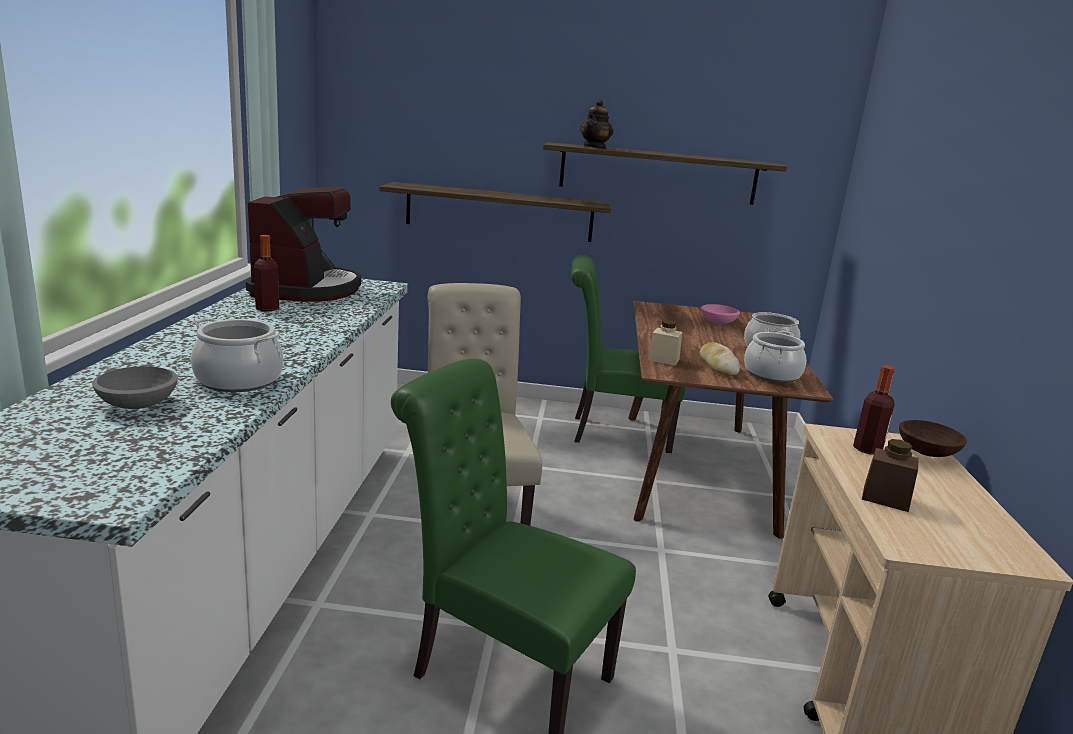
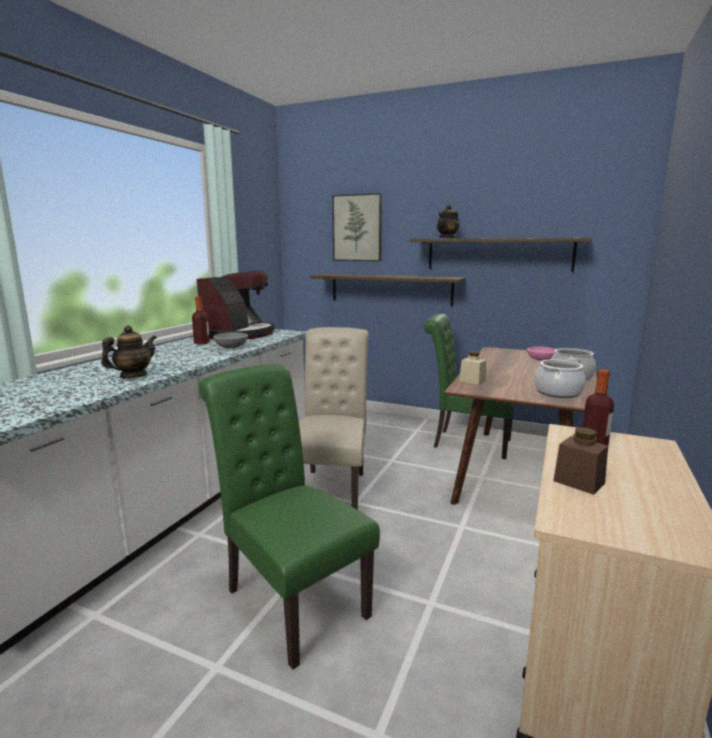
camera: 20 degrees right, 5 degrees down
(139, 404) = (61, 385): grey bowl -> grey bowl (232, 347)
(239, 380) = (133, 376): cooking pot -> teapot
(450, 115) = (357, 228): none -> picture
(717, 366) = (514, 386): bread -> none
(926, 452) = (655, 451): brown bowl -> none

